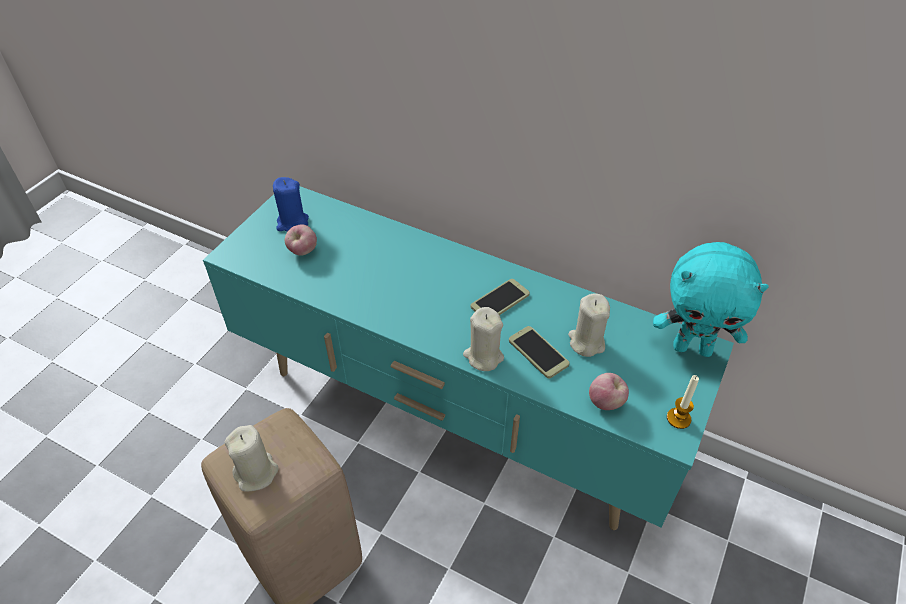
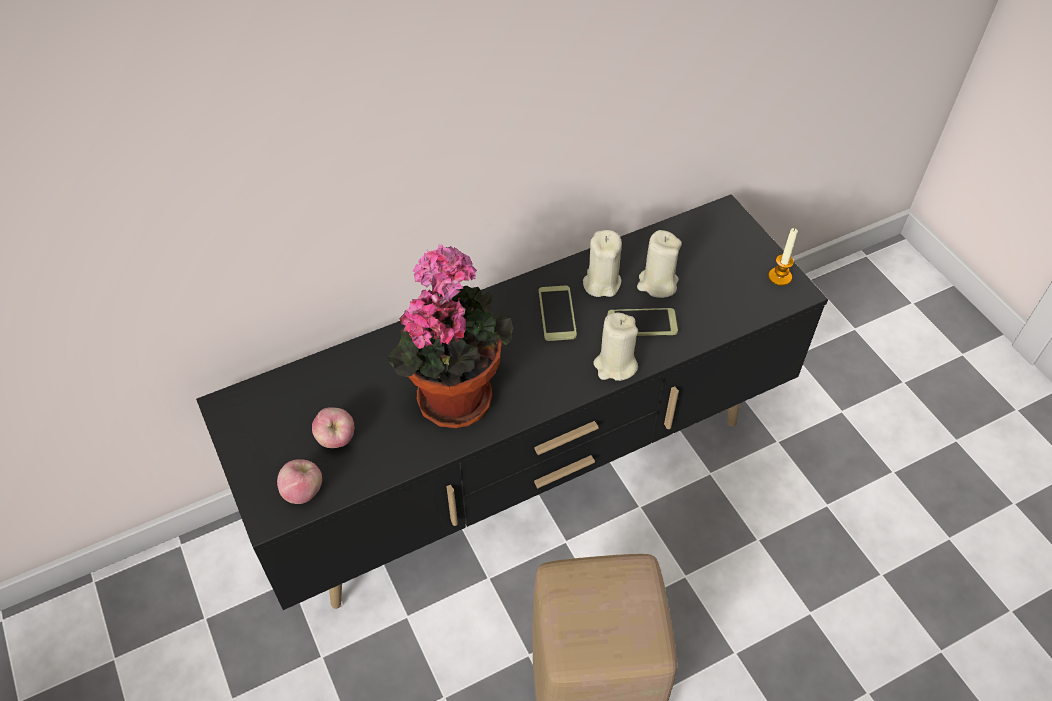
camera: 55 degrees left, 5 degrees up
(256, 473) = (611, 628): beige candle -> beige candle (601, 283)
(292, 223) = (278, 427): blue candle -> none
(384, 284) = (454, 392): none -> potted plant
(454, 416) = (526, 472): turquoise tv stand -> black tv stand
(606, 402) = (730, 311): apple -> apple (303, 491)
(693, 348) = (717, 221): turquoise plush toy -> none

